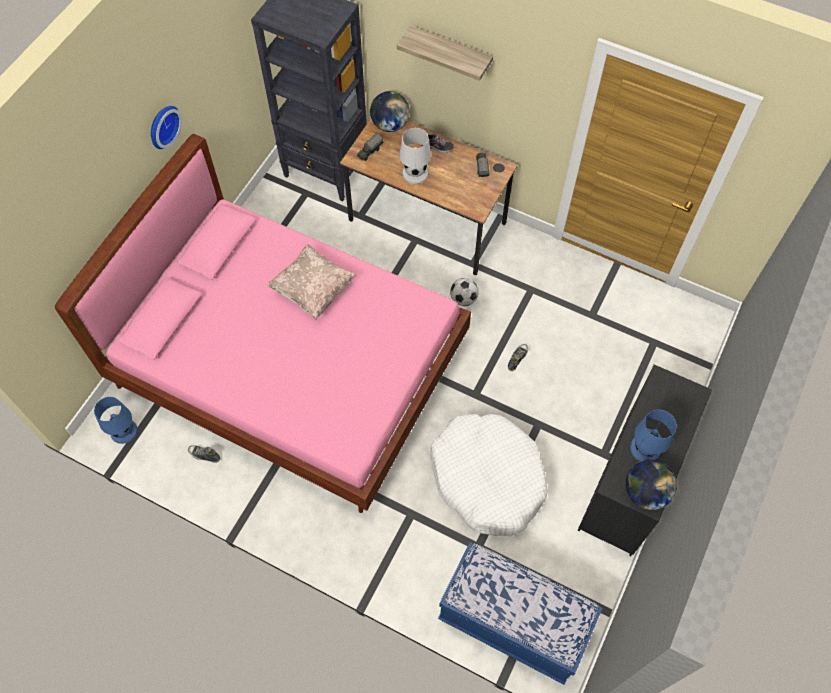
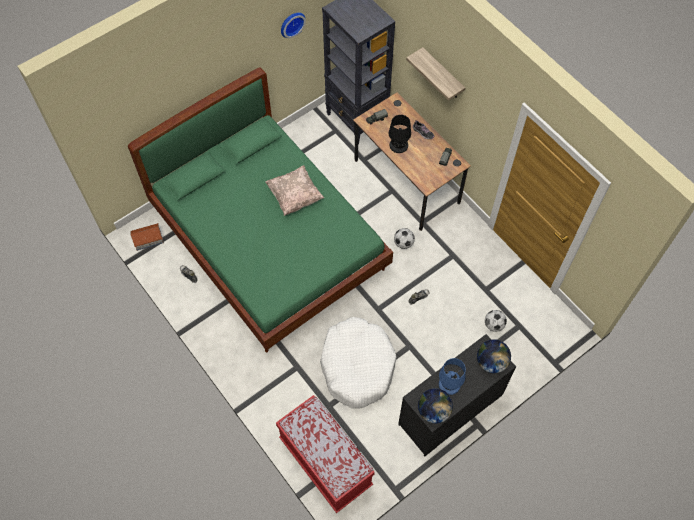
camera: 25 degrees right, 0 degrees up
(123, 431) = (148, 239): blue table lamp -> toy house
(162, 125) = (238, 57): wall clock -> wall clock (291, 23)
(291, 365) = (269, 241): pink bed -> green bed
(390, 125) = (399, 106): globe -> globe (491, 362)
(415, 173) = (398, 145): white table lamp -> black table lamp
(512, 623) = (325, 462): blue bench -> red bench
(624, 354) = (494, 325): none -> football

